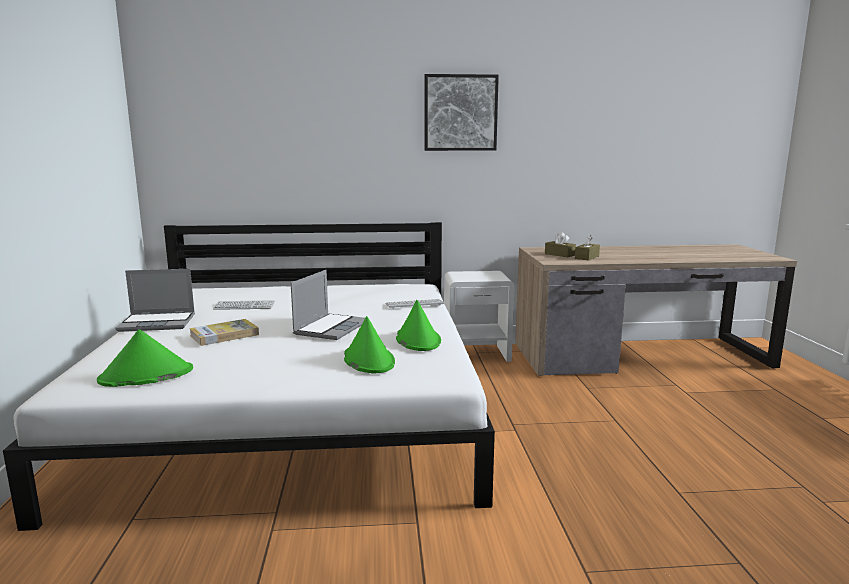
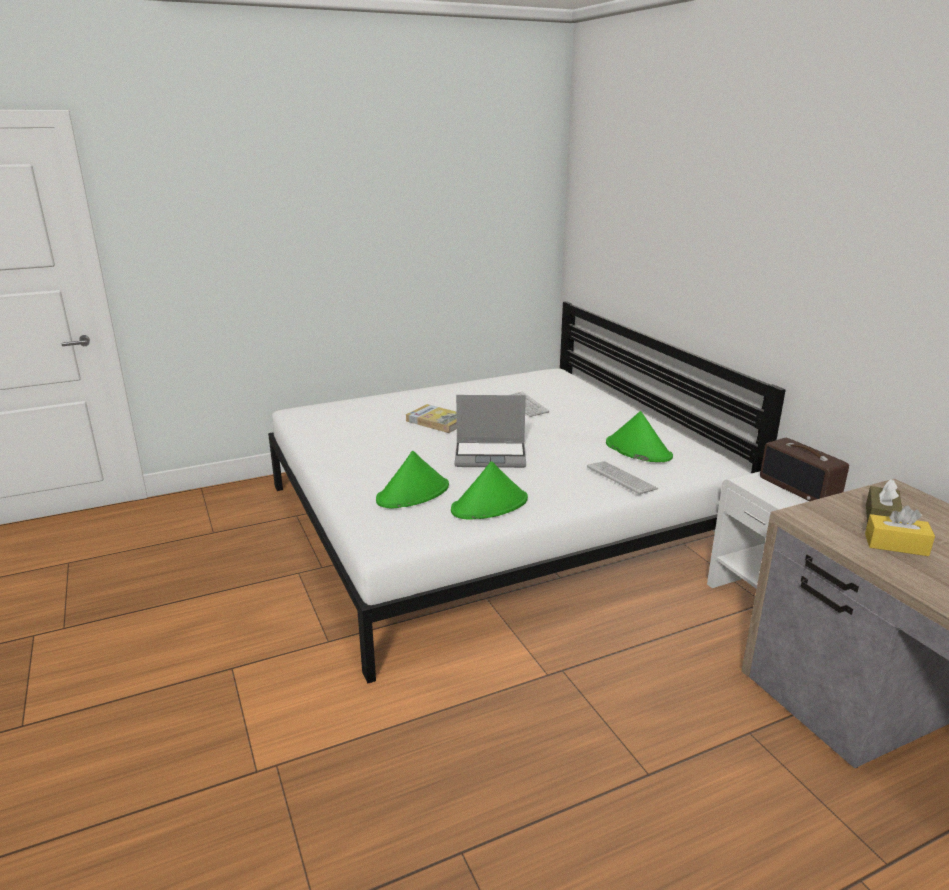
camera: 70 degrees right, 10 degrees up
(146, 375) = (332, 424): green hat -> green hat (637, 450)
(158, 323) = (450, 391): laptop -> none
(460, 113) = (852, 221): picture -> none
(478, 274) = (800, 488): none -> radio
(587, 257) = (896, 545): brown tissue box -> yellow tissue box

